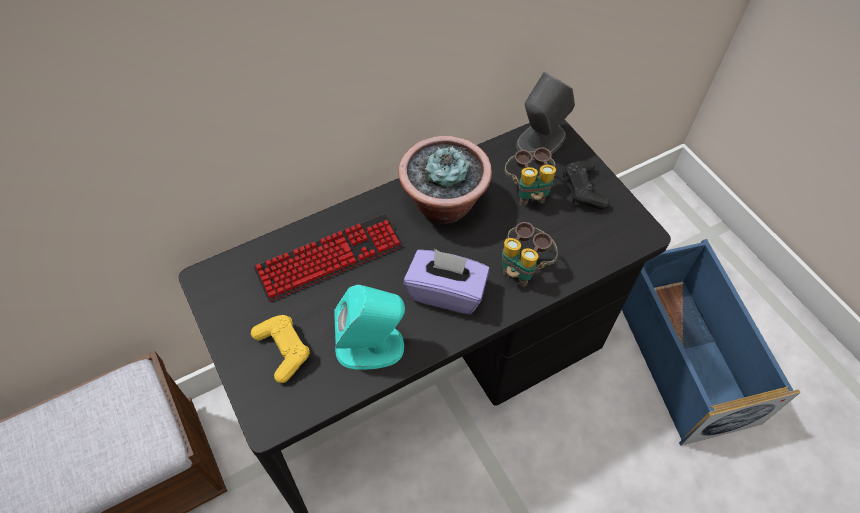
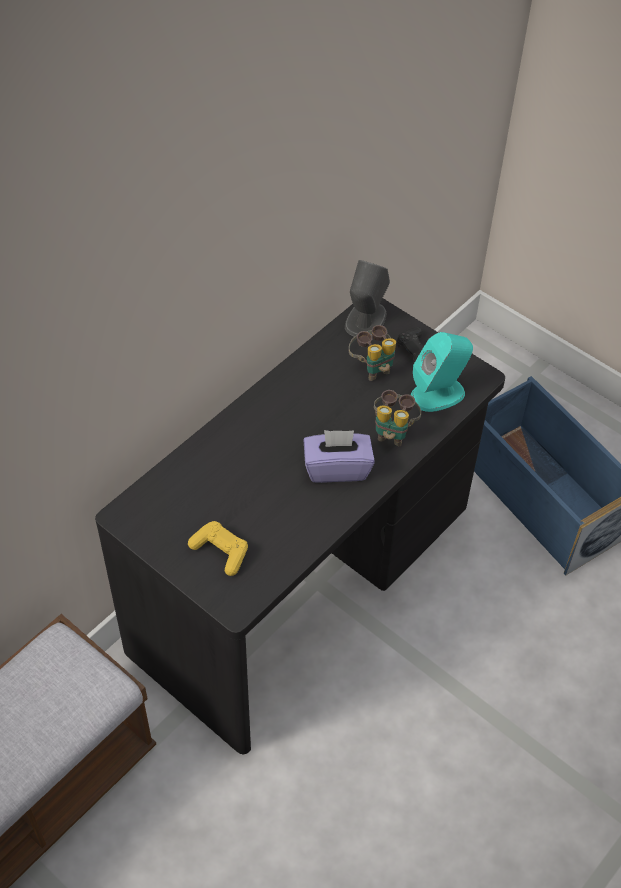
camera: 20 degrees left, 5 degrees down
(329, 258) = (224, 468): keyboard -> none
(371, 347) = (293, 528): turquoise speaker -> turquoise speaker (438, 394)
(443, 204) = (303, 397): potted plant -> none

